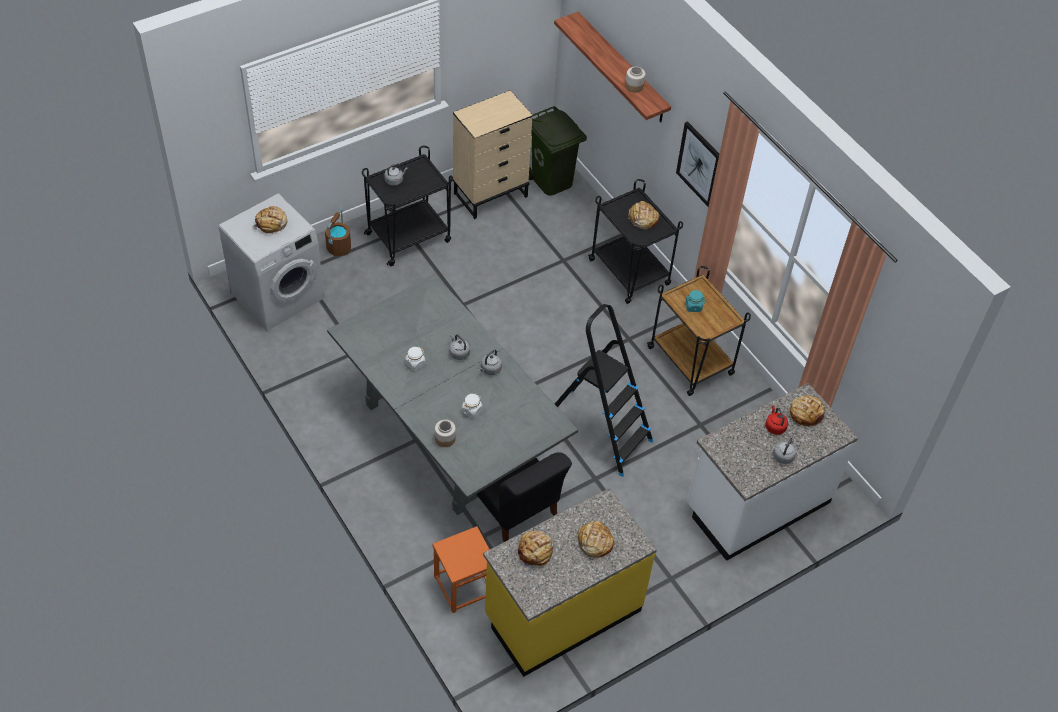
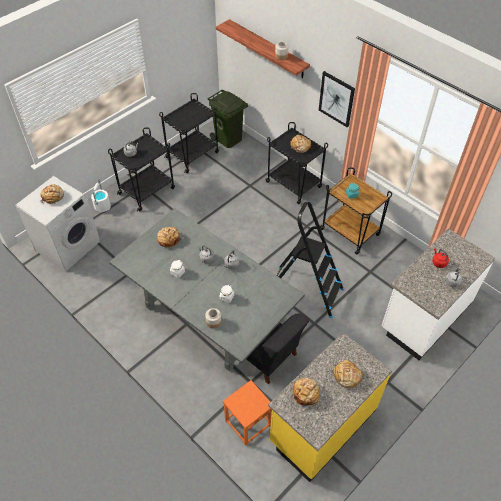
camera: 10 degrees left, 0 degrees up
(339, 247) = (102, 206): brown bucket -> white bucket
(491, 195) = (193, 154): beige dresser -> black cart
(806, 413) = (455, 249): bread -> bread (169, 239)

